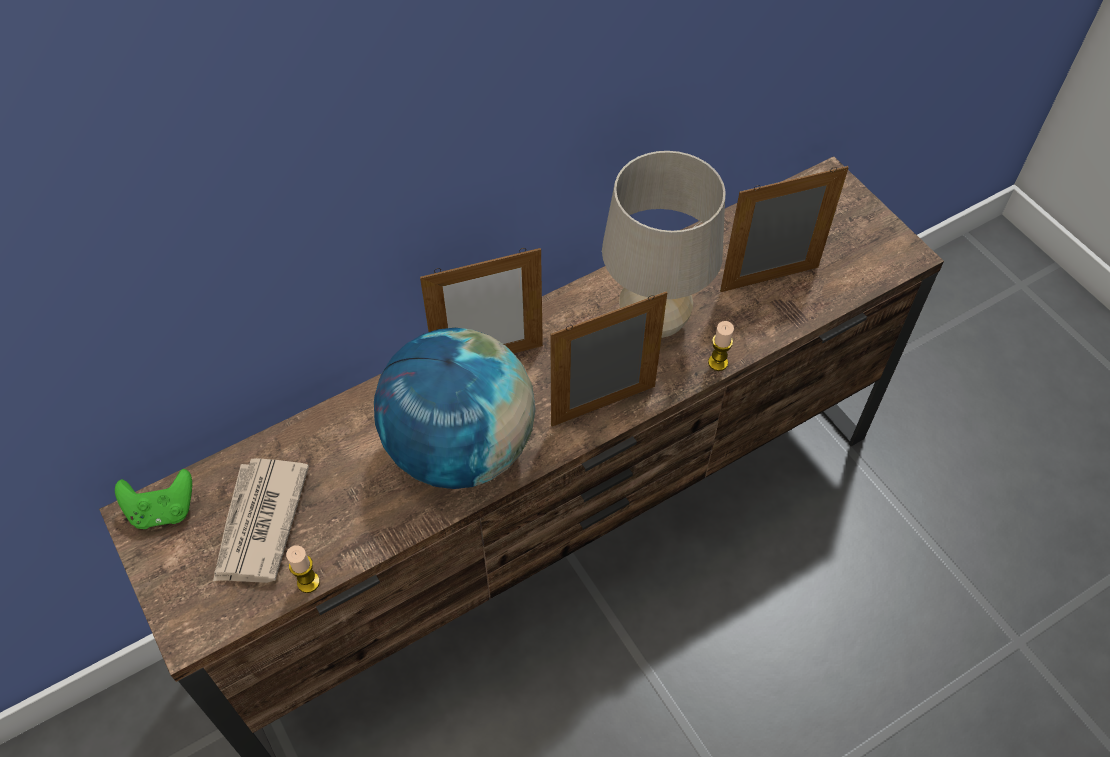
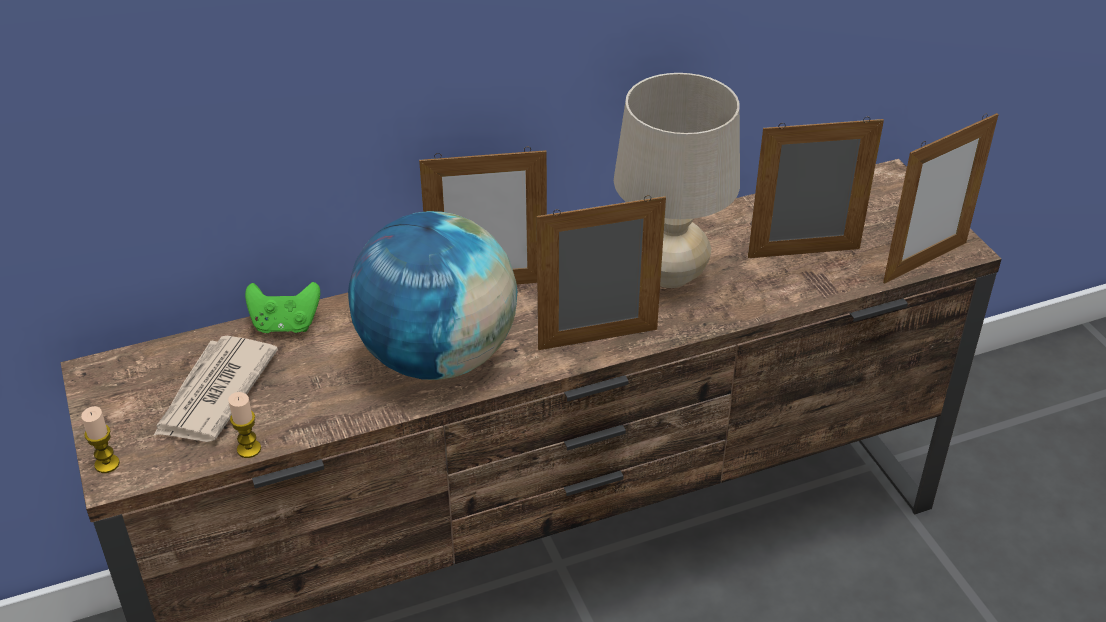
camera: 10 degrees right, 15 degrees down
(163, 510) = (122, 371): green game controller -> green game controller (285, 325)
(718, 363) = (730, 317): candle -> candle (107, 464)
(878, 274) = (925, 262): none -> picture frame

